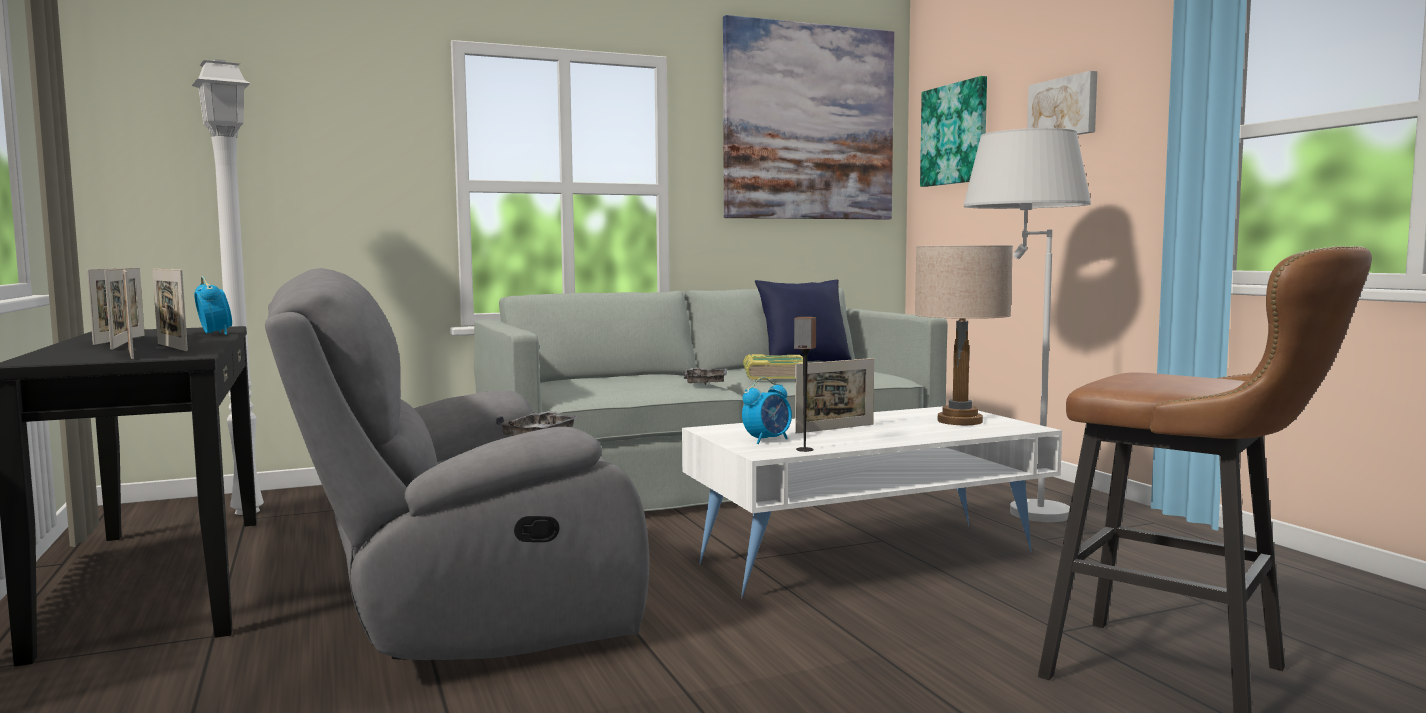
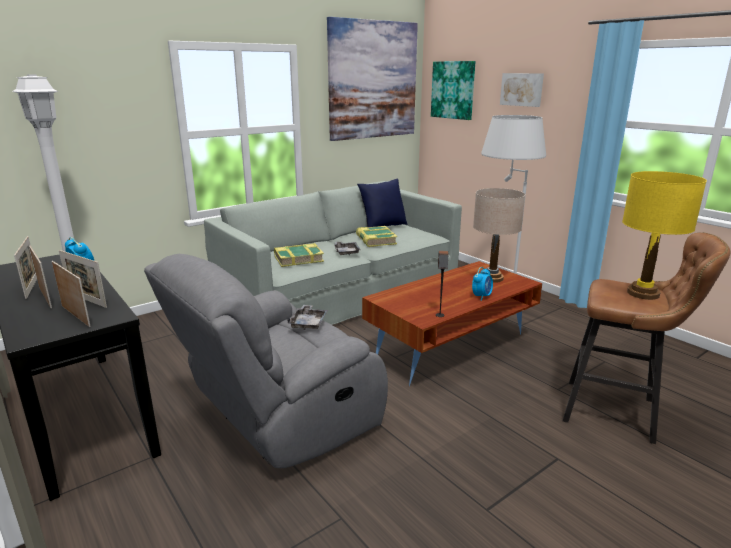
camera: 15 degrees left, 15 degrees up
(612, 385) = (298, 259): none -> book
(768, 440) = (415, 307): alarm clock -> alarm clock (481, 296)
(835, 428) = (439, 291): picture frame -> none
(867, 558) = (450, 348): white coffee table -> brown coffee table
(1201, 381) = (643, 293): none -> yellow table lamp

